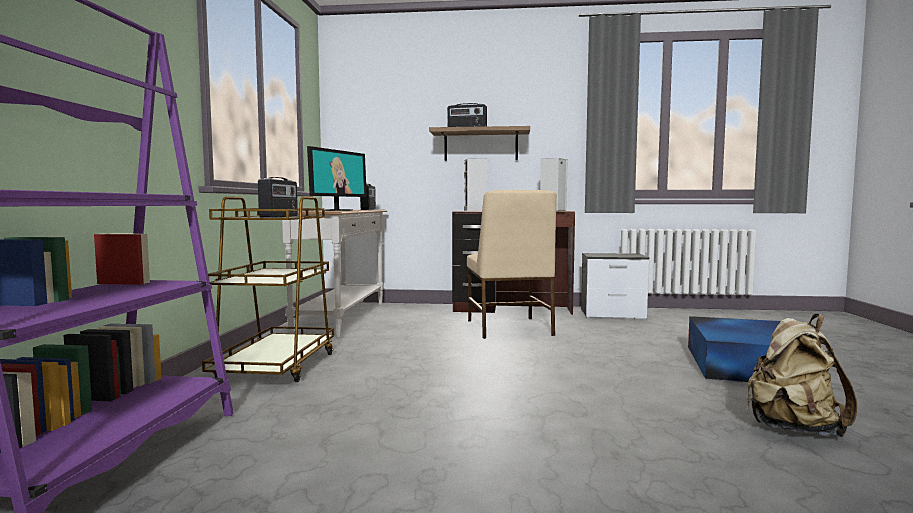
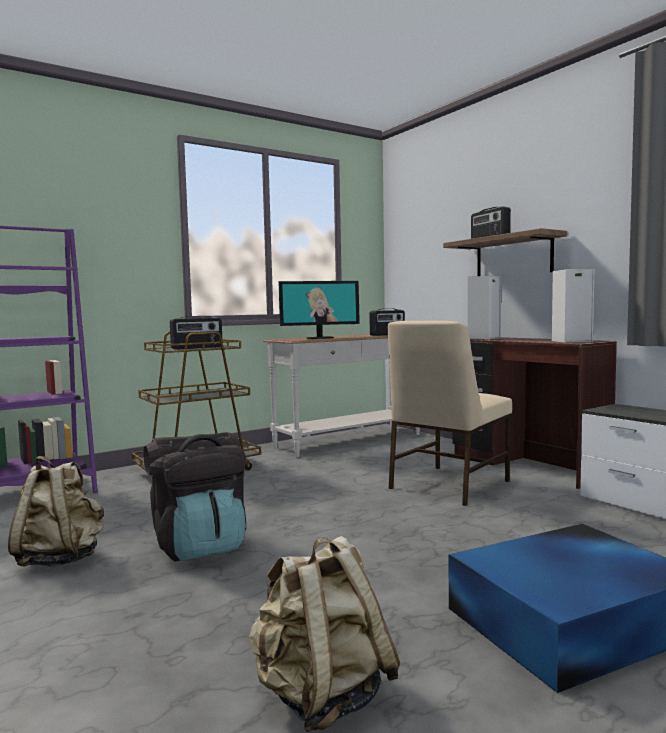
camera: 50 degrees right, 0 degrees up
(425, 462) = (61, 559): none -> beige backpack
(496, 407) = (199, 545): none -> black backpack

